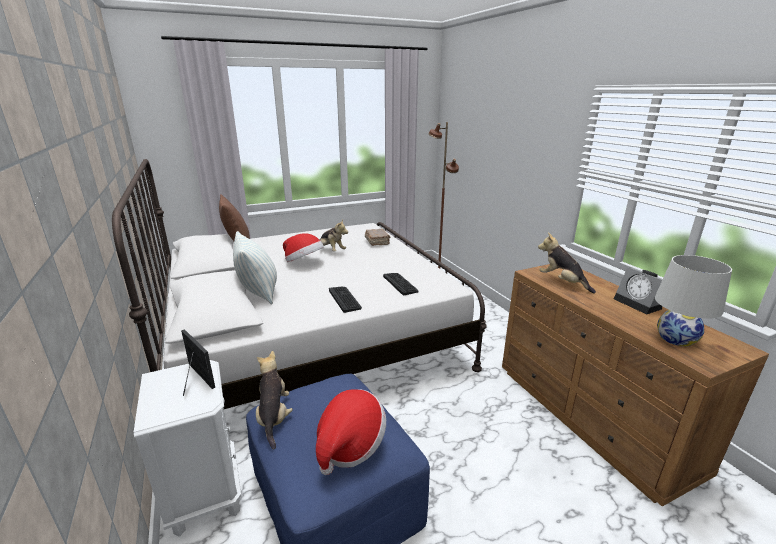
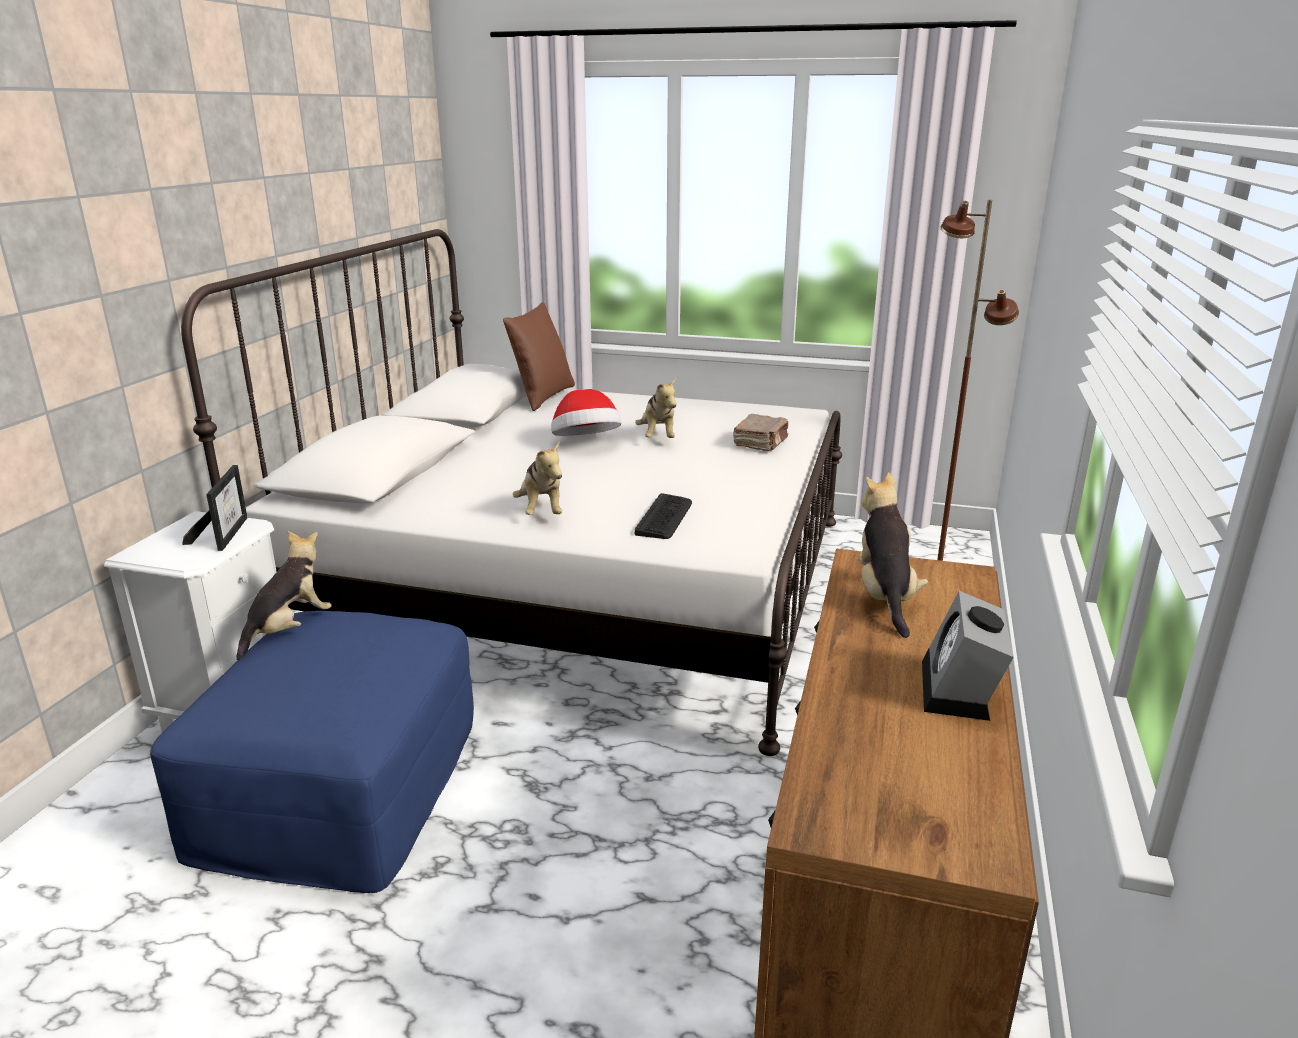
camera: 40 degrees right, 0 degrees up
(258, 292) = (456, 466): pillow -> none
(344, 299) = (541, 511): keyboard -> plush toy
(350, 444) = (298, 694): hat -> none
(676, 338) = (874, 769): white table lamp -> none

